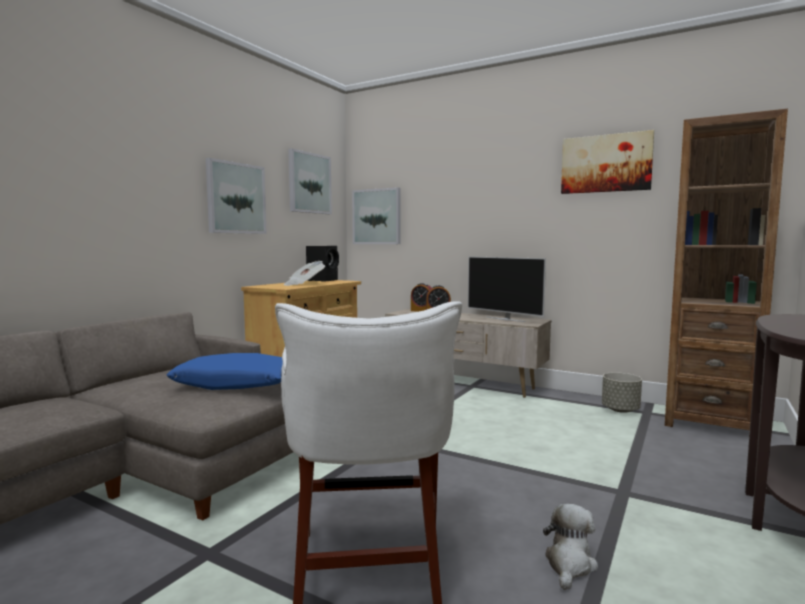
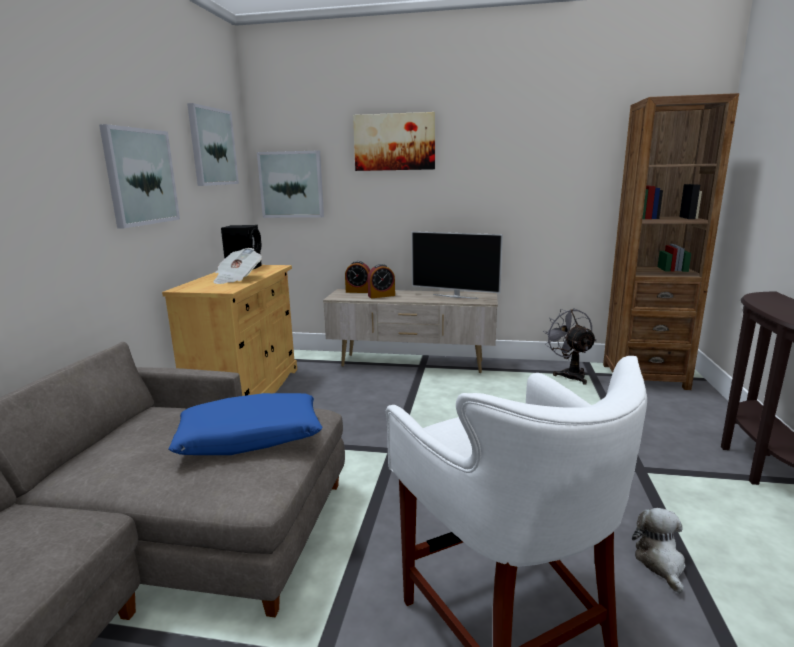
camera: 20 degrees left, 10 degrees up
(606, 163) = (552, 132): picture -> picture (394, 142)
(620, 410) = (569, 374): grey planter -> grey fan

